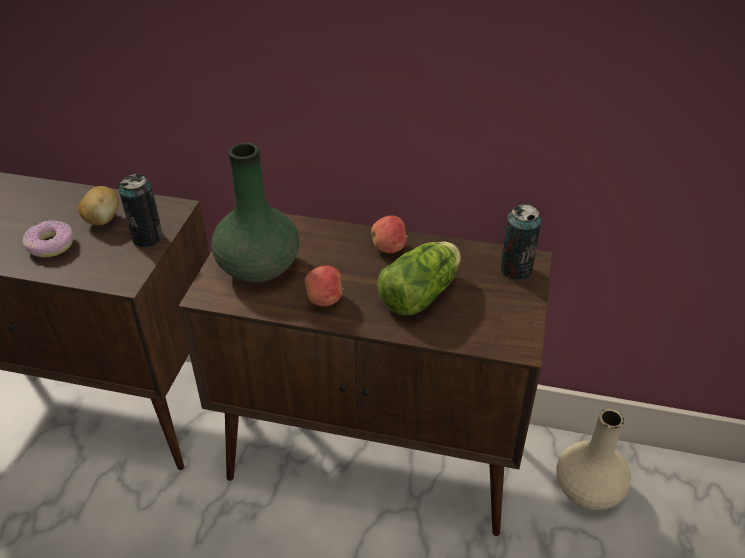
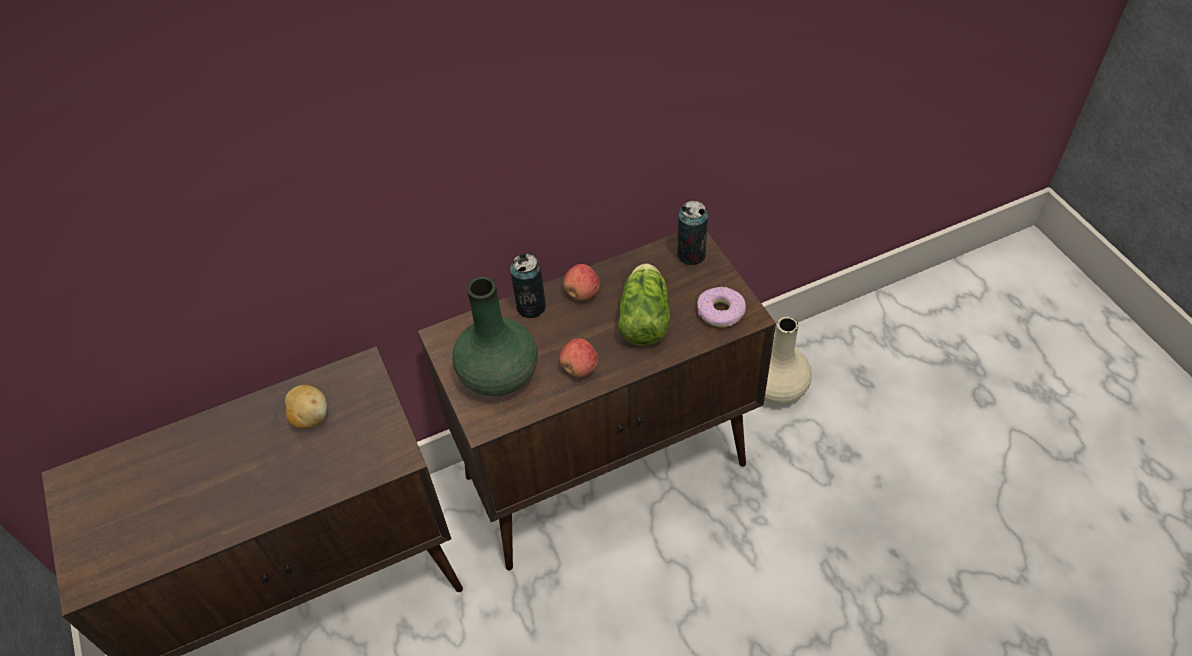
camera: 35 degrees left, 10 degrees up
(50, 245) = (291, 471): donut -> donut (720, 312)
(147, 238) = (372, 408): can -> can (531, 307)

